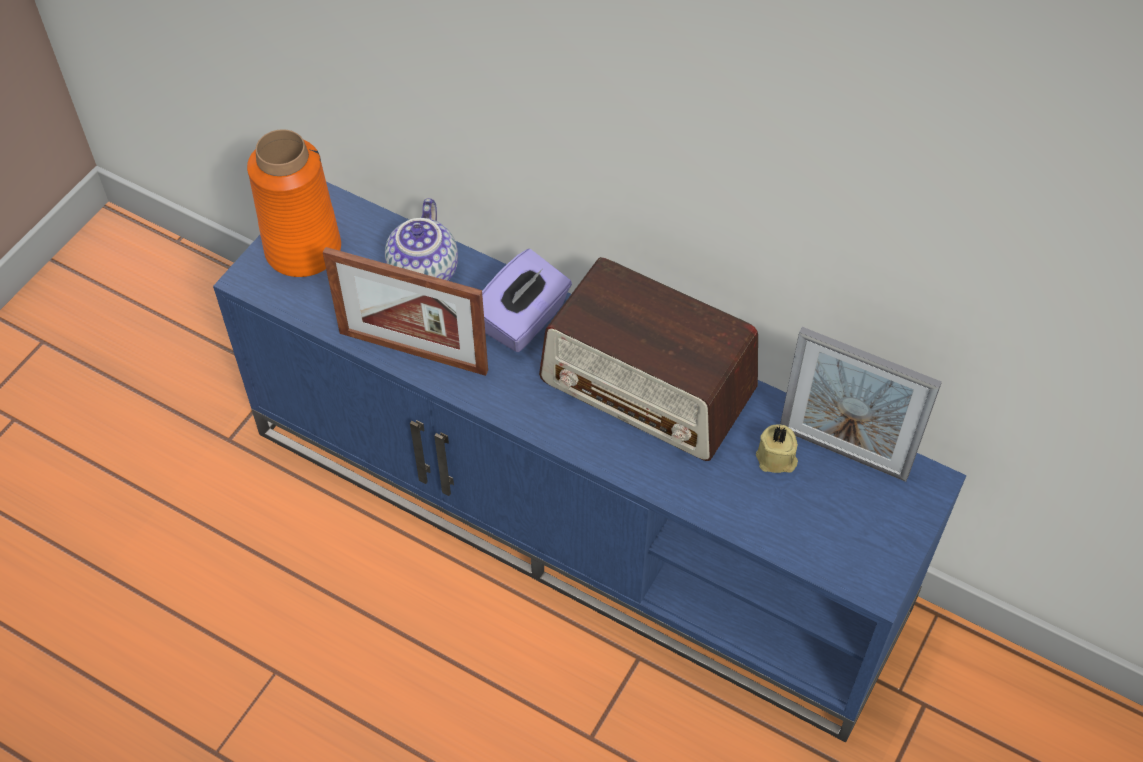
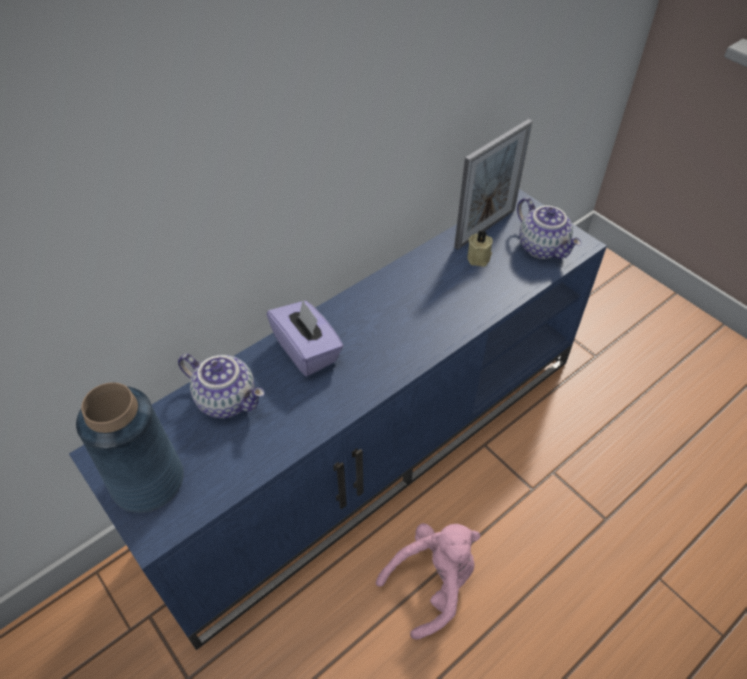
camera: 70 degrees left, 5 degrees down
(302, 249) = (147, 481): orange vase -> blue vase
(410, 646) = (432, 583): none -> pink plush toy
(413, 351) = (300, 427): picture frame -> none
(648, 386) = (397, 299): radio -> none
(840, 536) = (543, 247): none -> teapot

